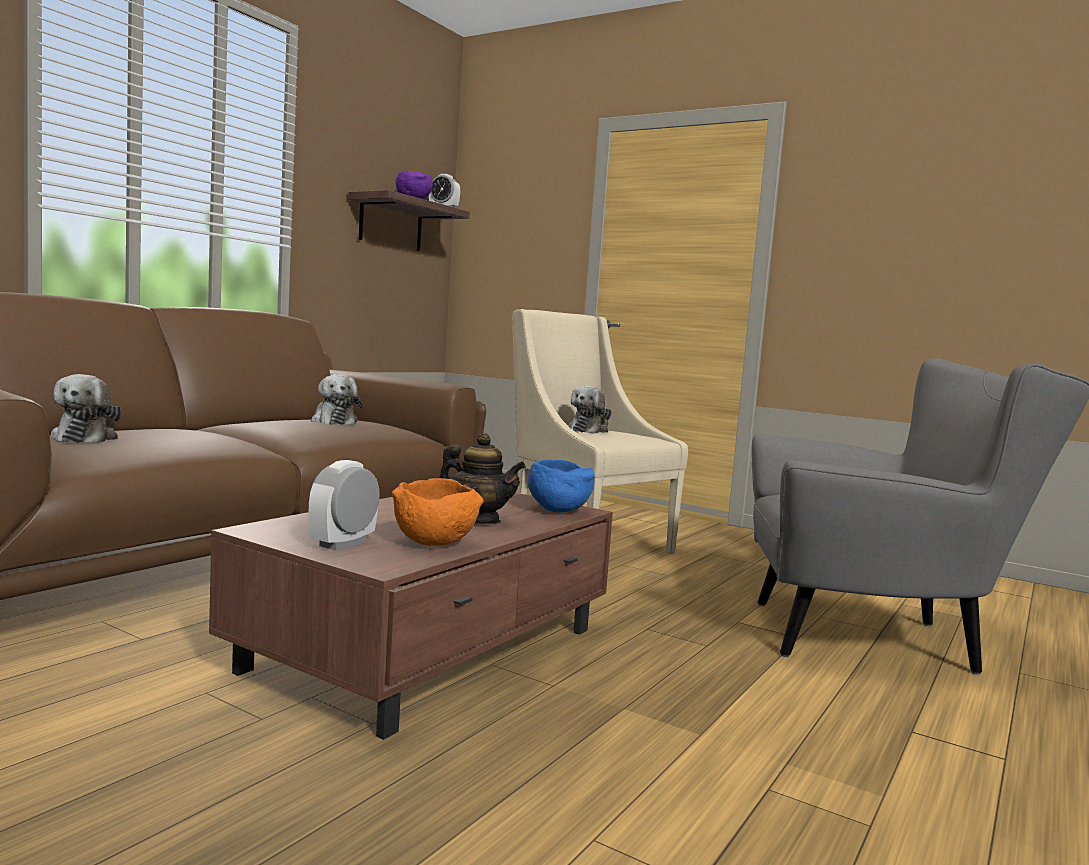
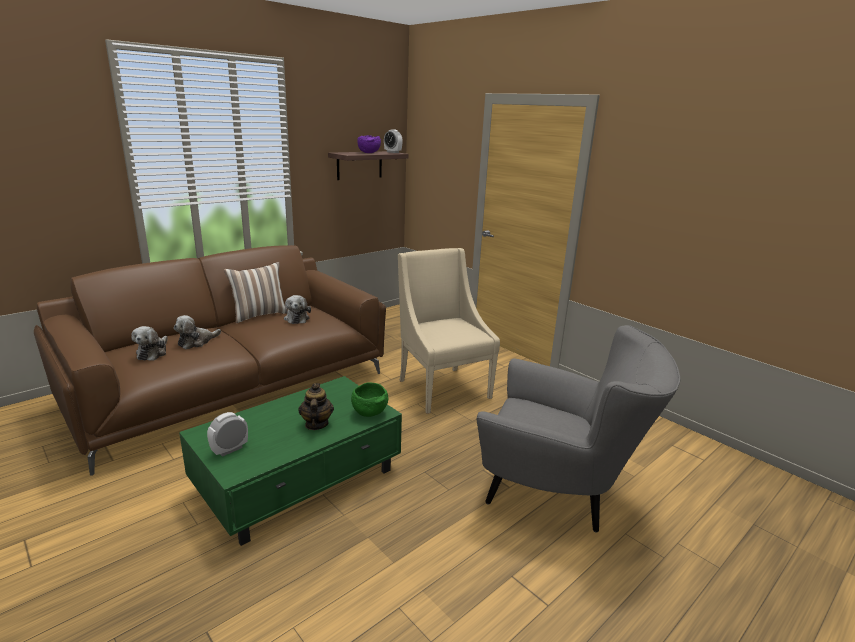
camera: 15 degrees right, 15 degrees up
(257, 419) = (259, 315): none -> pillow
(431, 649) = (300, 479): brown coffee table -> green coffee table
(435, 543) = (275, 450): orange bowl -> none
(478, 520) = (316, 424): teapot -> teapot turned 135 degrees counterclockwise
(556, 510) = (369, 412): blue bowl -> green bowl
(590, 430) = (443, 325): plush toy -> plush toy (196, 342)

